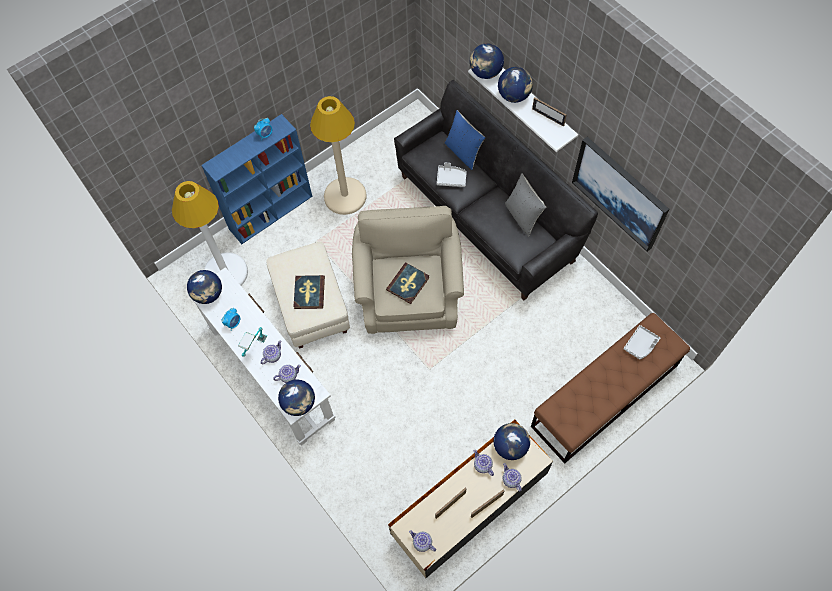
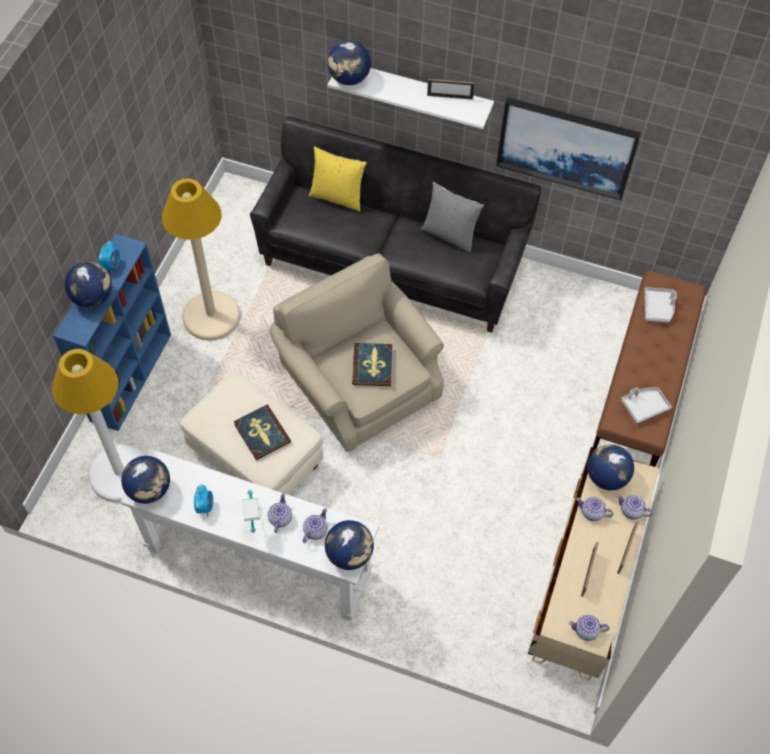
camera: 35 degrees left, 5 degrees down
(451, 178) = (344, 230): grey tray -> grey tray (644, 406)
(463, 152) = (337, 197): blue pillow -> yellow pillow
(514, 96) = (397, 90): globe -> globe (93, 297)

